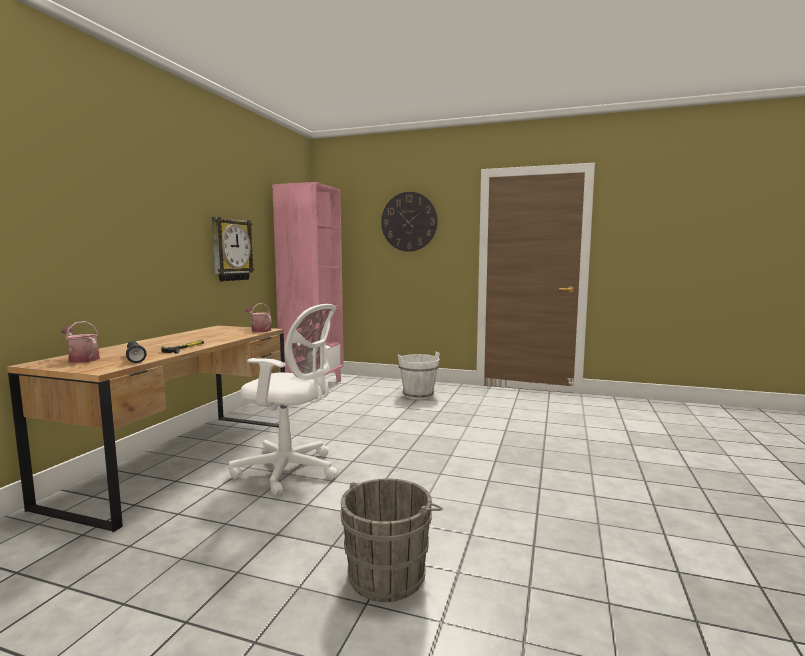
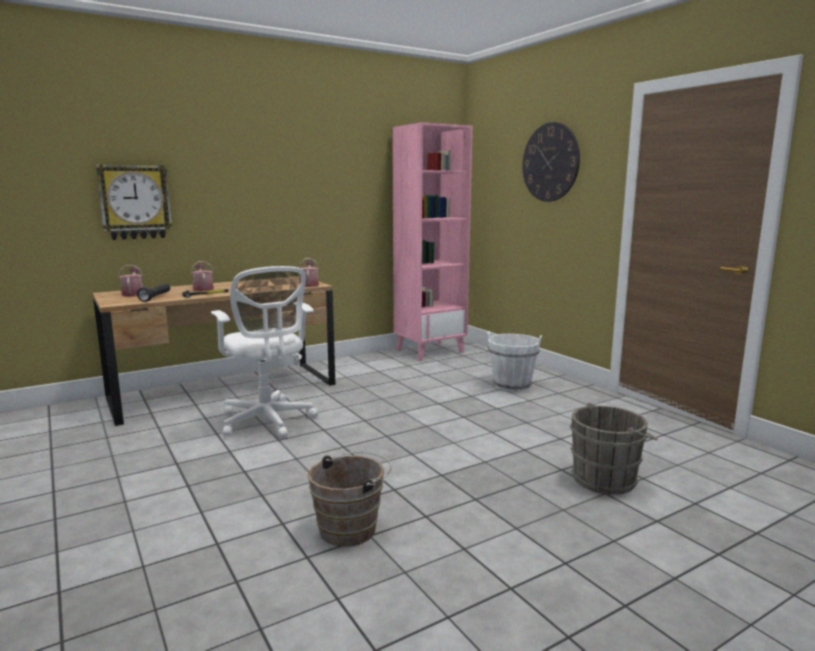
camera: 40 degrees right, 5 degrees up
(158, 345) = (203, 289): none -> watering can
(231, 250) = (328, 201): wall clock -> wall clock (135, 202)
(390, 573) = (180, 520): grey bucket -> grey bucket (607, 479)
(518, 514) = (352, 528): none -> brown bucket

